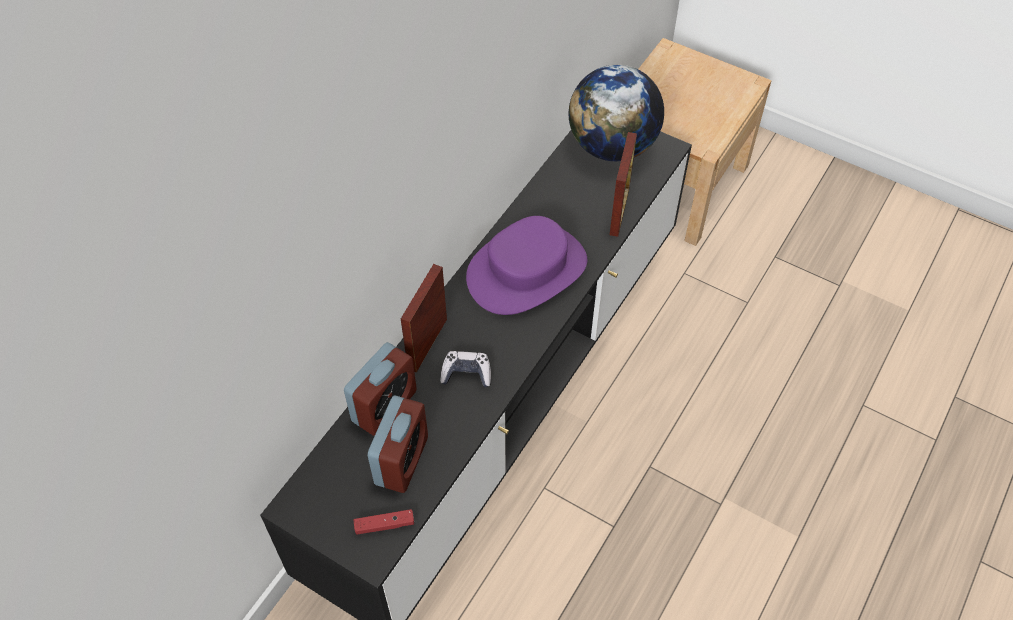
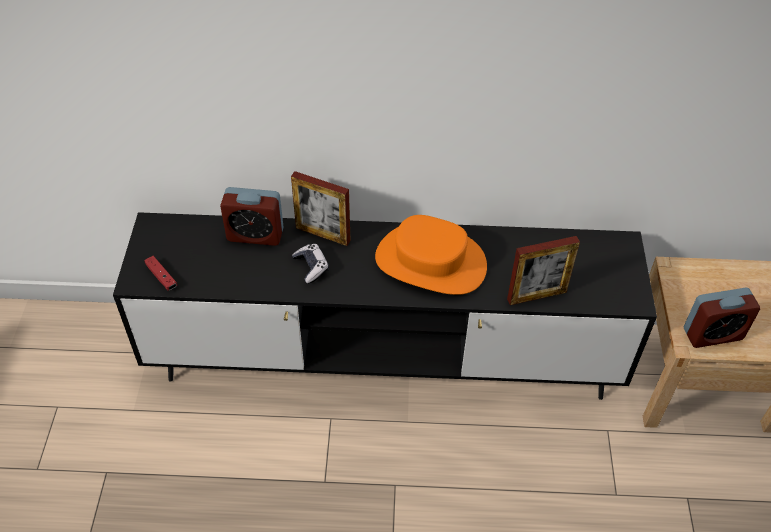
camera: 60 degrees right, 5 degrees down
(401, 460) = (217, 263): alarm clock -> alarm clock (712, 334)
(427, 344) = (323, 234): picture frame -> picture frame turned 150 degrees counterclockwise
(527, 271) = (430, 262): purple hat -> orange hat
(612, 146) = (603, 263): globe -> none

